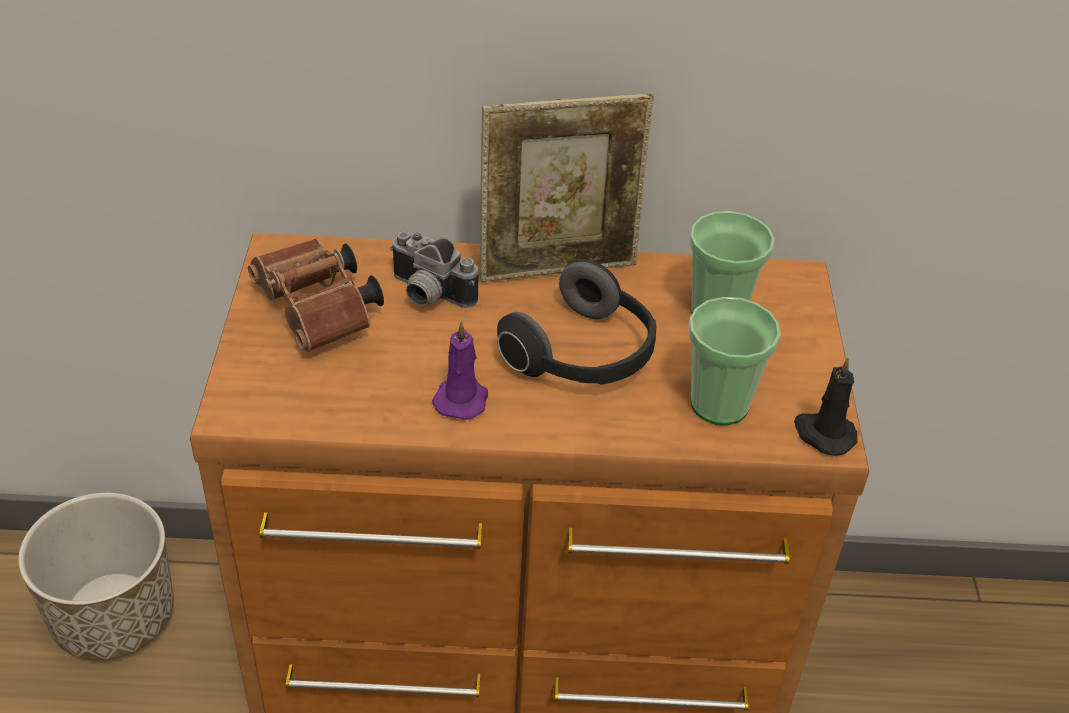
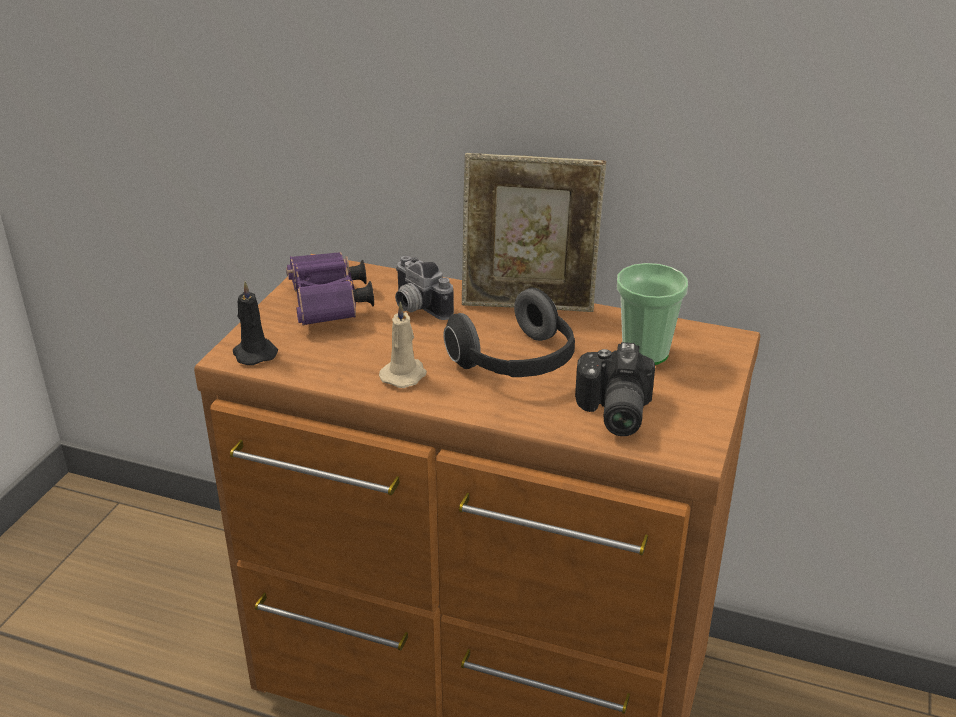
camera: 20 degrees right, 10 degrees down
(114, 616) = (189, 564): planter -> none
(319, 313) = (329, 307): brown binoculars -> purple binoculars
(461, 398) = (404, 375): purple candle -> beige candle
(719, 404) = (612, 412): cup -> camera
(823, 434) = (692, 447): black candle -> black candle (254, 353)

